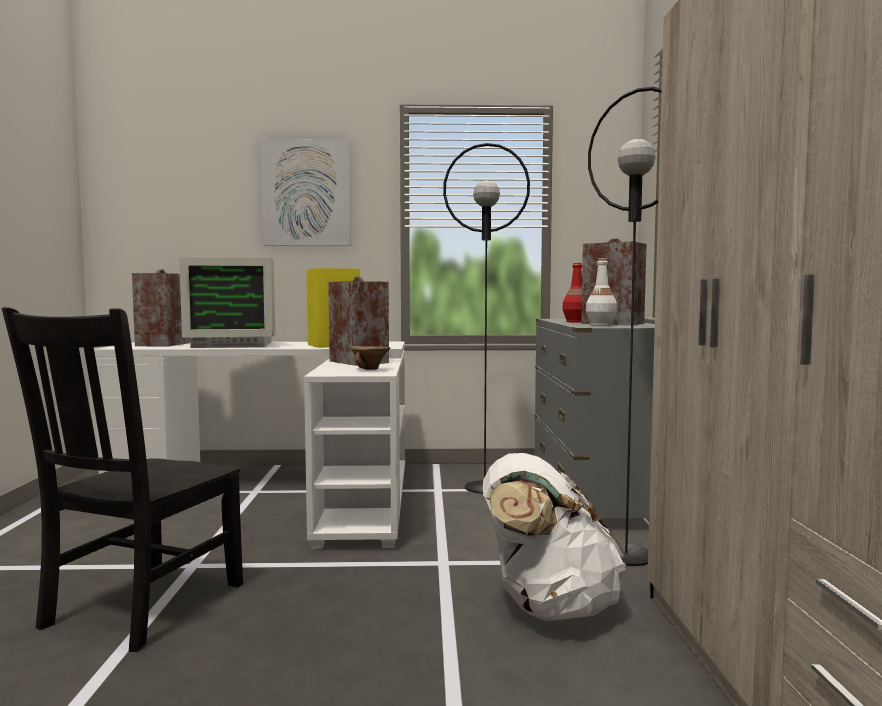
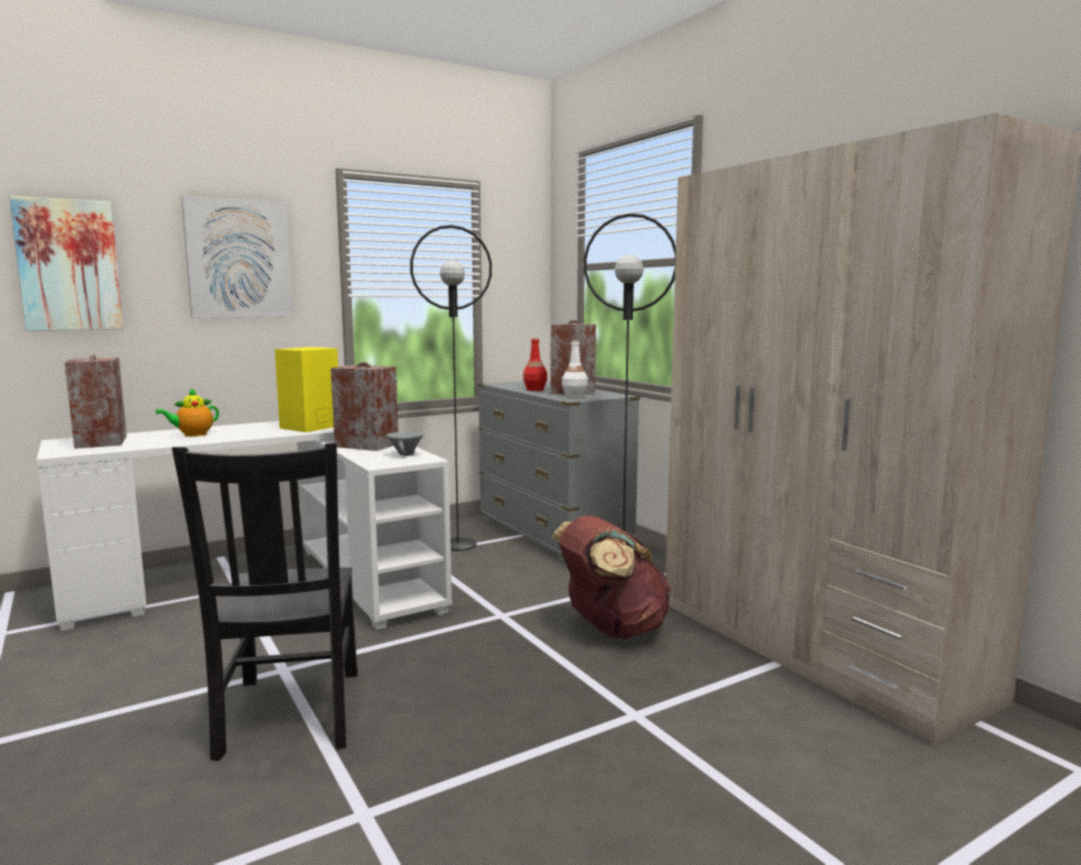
camera: 30 degrees left, 5 degrees up
(174, 201) = (69, 265): none -> picture
(233, 344) = (192, 435): monitor -> teapot
(370, 369) = (406, 455): brown bowl -> grey bowl
(547, 607) = (611, 629): white backpack -> brown backpack

